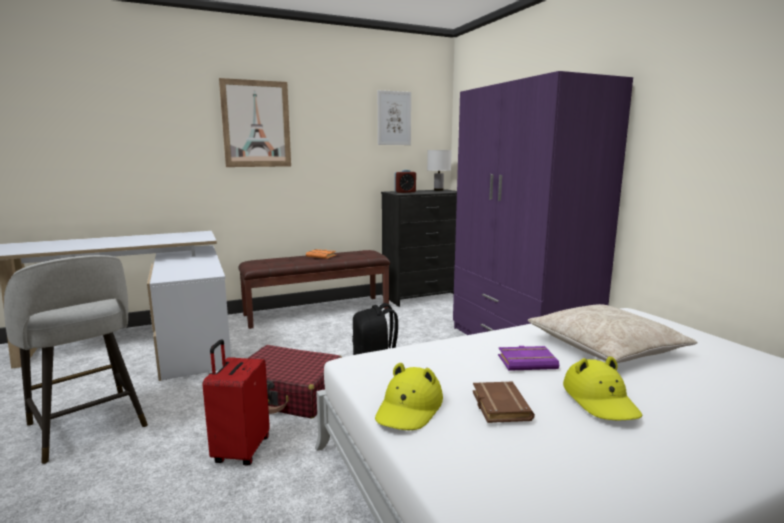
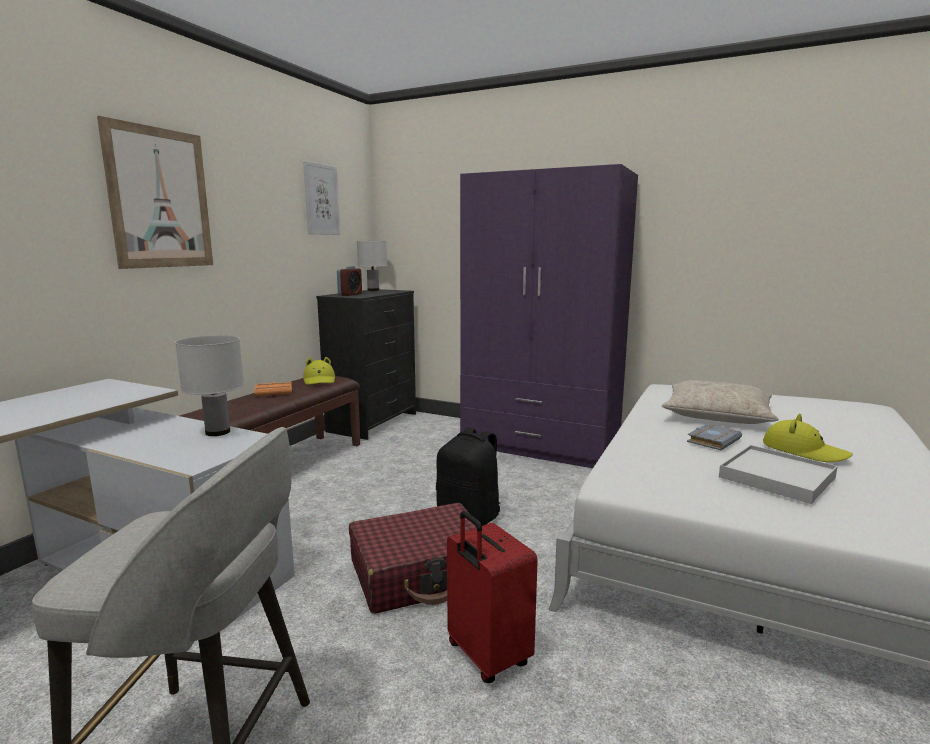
camera: 40 degrees left, 0 degrees up
(208, 267) = (217, 432): none -> white table lamp
(409, 408) = (739, 504): yellow hat -> yellow hat (319, 380)
(498, 405) = (776, 477): brown book -> white tray
(527, 362) = (712, 440): purple book -> grey book

